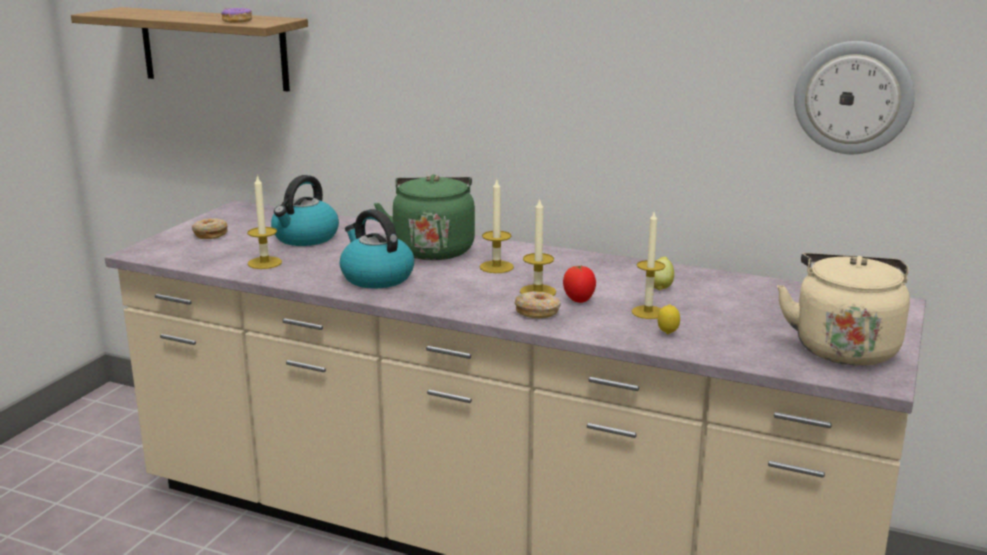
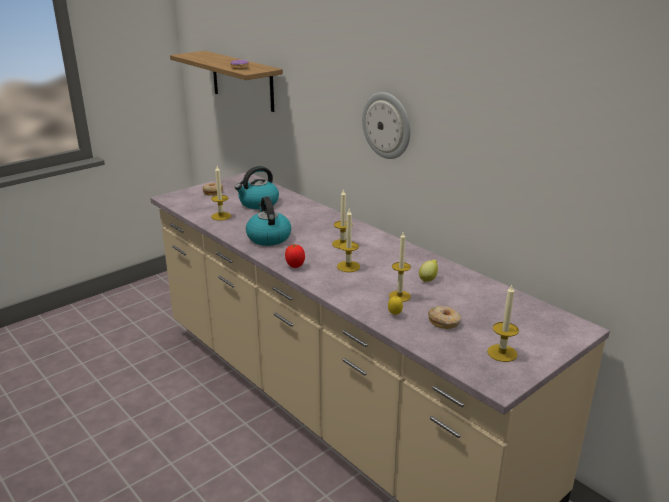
camera: 25 degrees right, 5 degrees up
(433, 249) = (319, 224): green kettle -> none
(537, 312) = (333, 281): donut -> donut (444, 322)
(579, 301) = (366, 278): tomato -> tomato (295, 266)
(843, 347) = (502, 353): beige kettle -> candle
(853, 97) = (574, 172): wall clock -> wall clock (387, 125)

